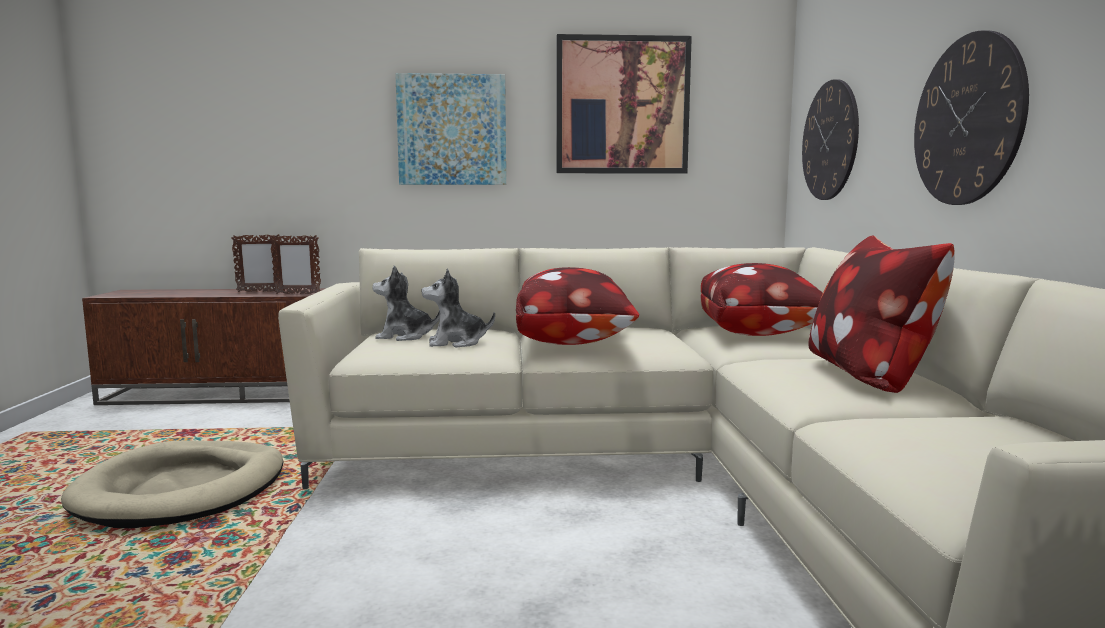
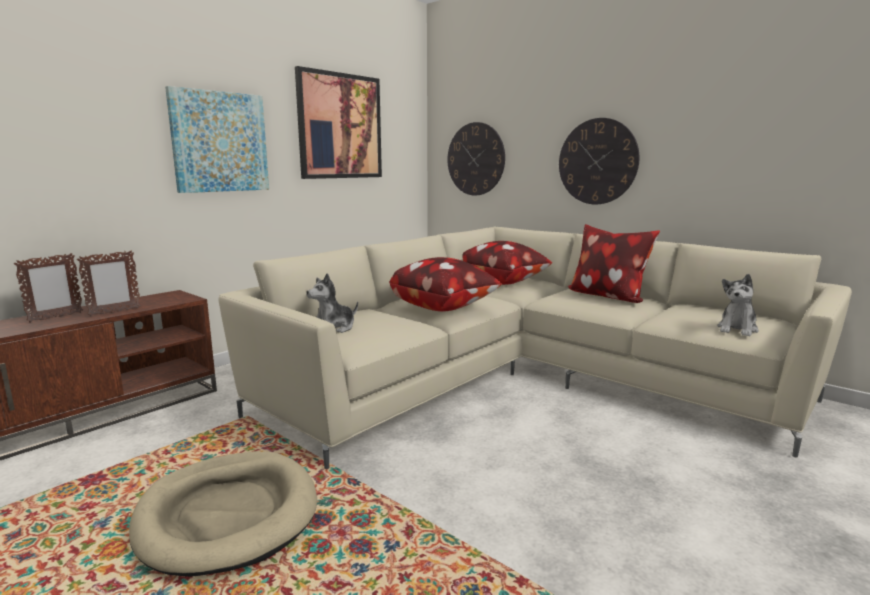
camera: 45 degrees left, 5 degrees up
(456, 343) = (385, 324): plush toy -> plush toy (737, 329)

